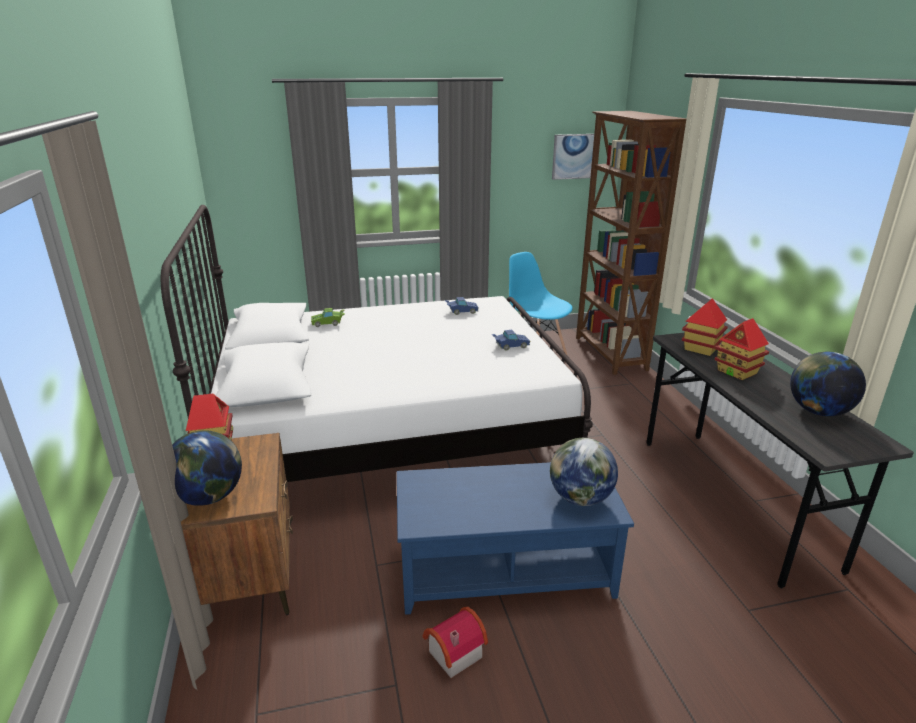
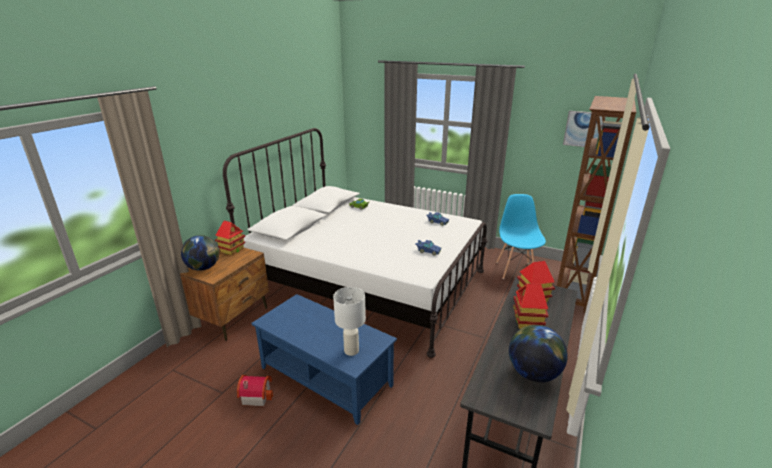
camera: 40 degrees right, 0 degrees up
(580, 498) = (351, 350): globe -> white table lamp

